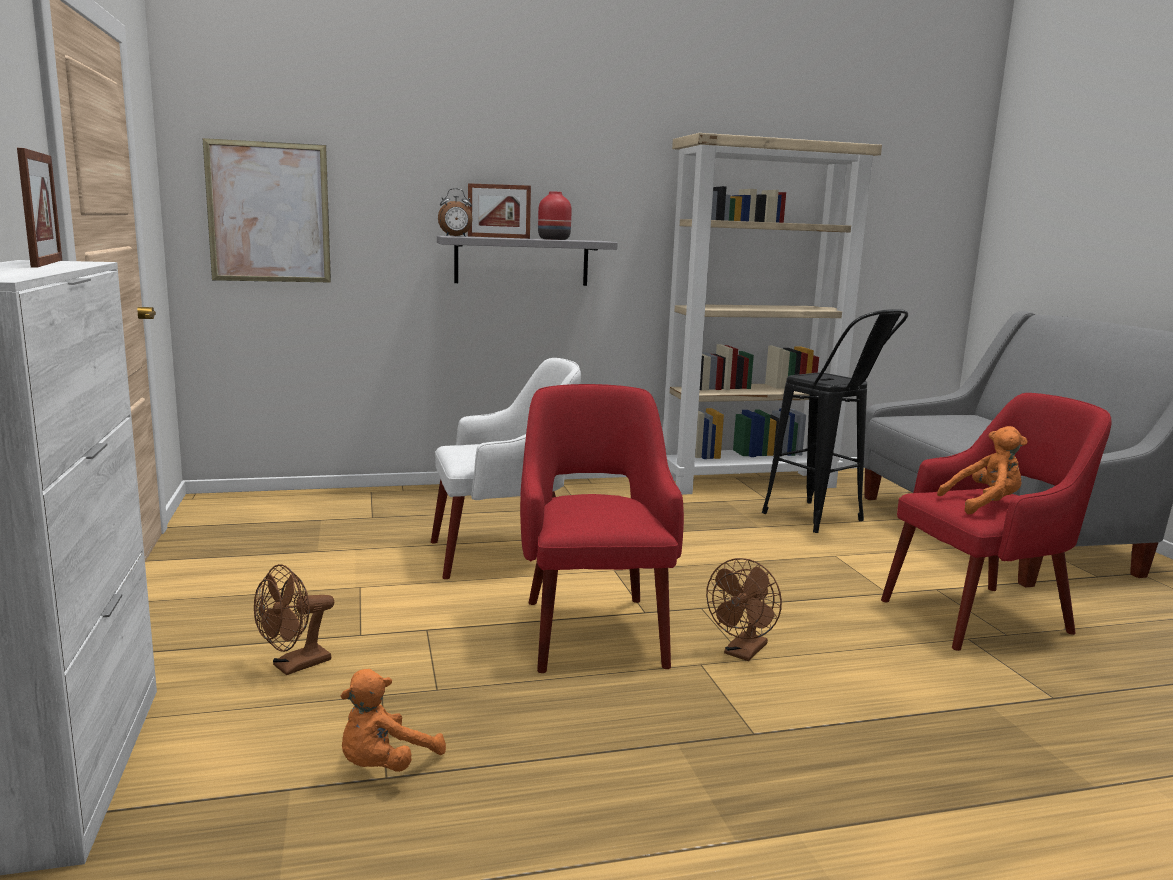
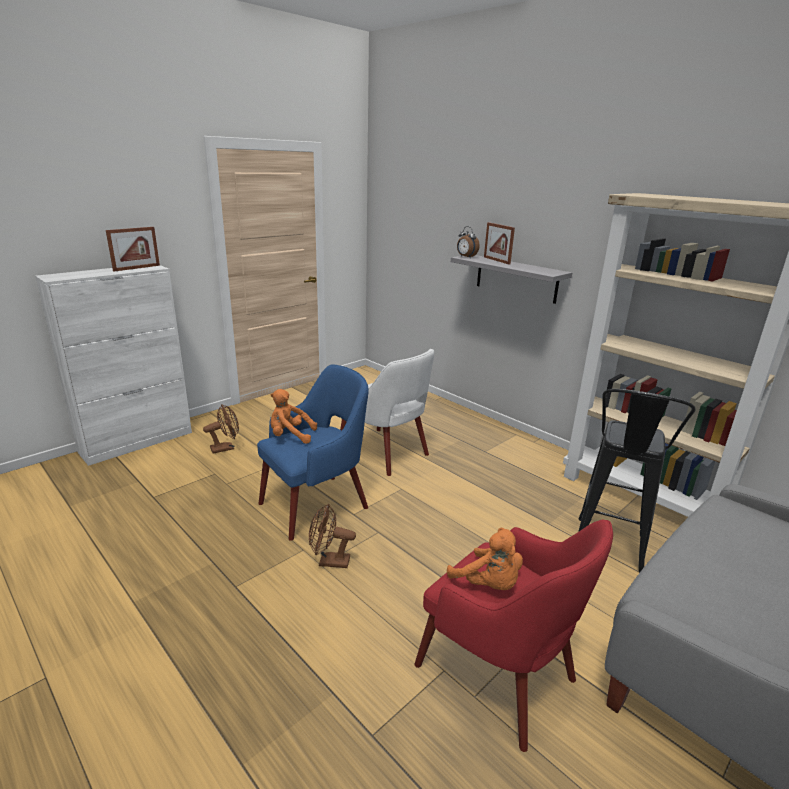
camera: 60 degrees right, 10 degrees up
(269, 212) = (401, 232): picture -> none
(294, 666) = (226, 448): brown fan -> brown fan turned 135 degrees clockwise
(385, 765) = (161, 493): orange plush toy -> orange plush toy (290, 436)
(554, 239) = (522, 267): red vase -> none
(593, 629) = (317, 504): red armchair -> blue armchair

